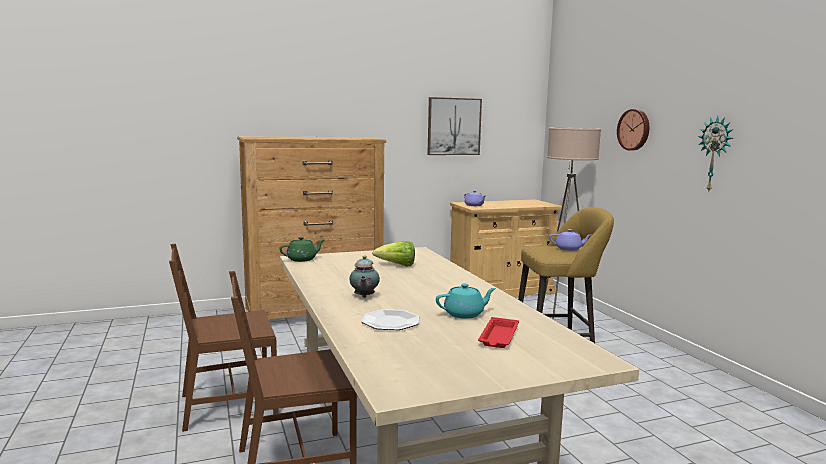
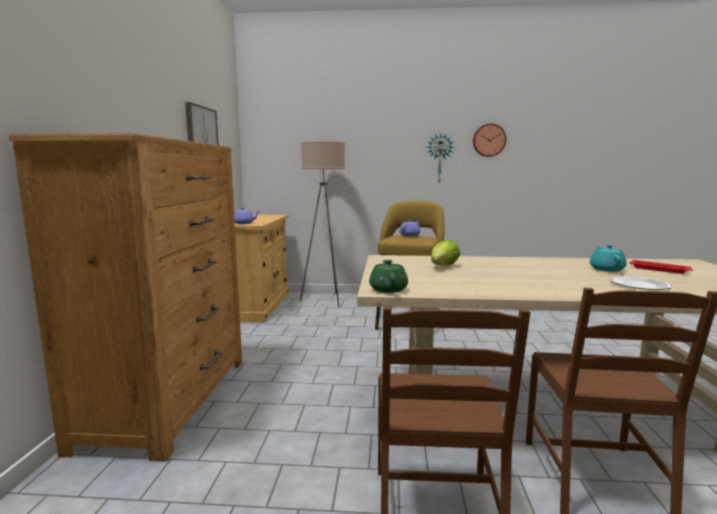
camera: 65 degrees left, 0 degrees up
(364, 297) = (561, 284): teapot -> none
(634, 129) = (362, 144): wall clock -> wall clock (489, 140)

